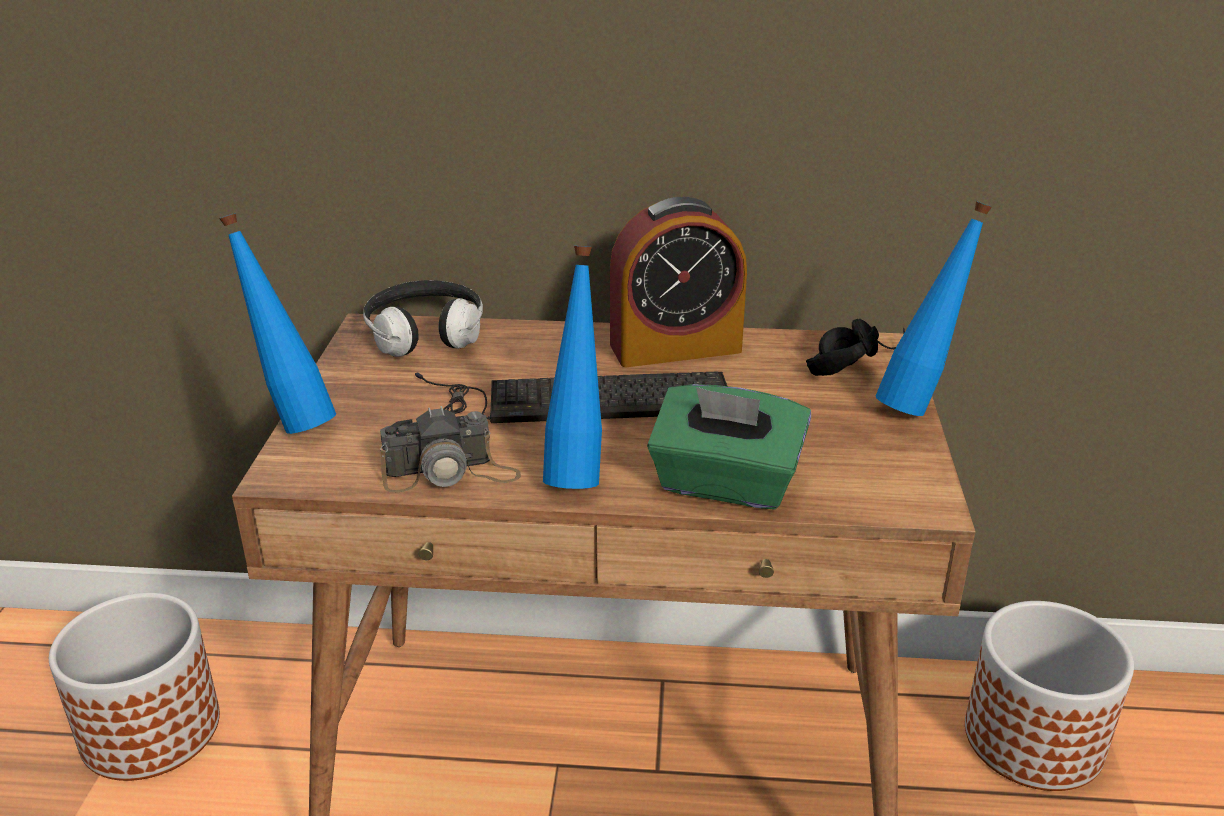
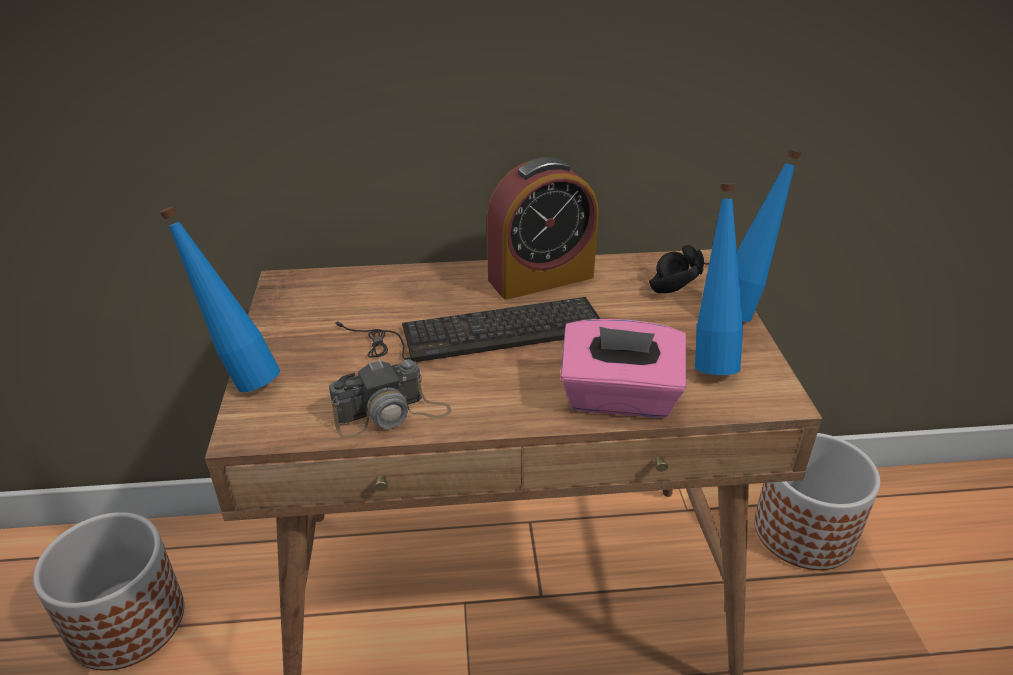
camera: 10 degrees left, 5 degrees up
(426, 335) = (334, 285): headphones -> none
(577, 471) = (496, 400): blue bottle -> blue bottle (710, 359)
(725, 484) = (619, 398): green tissue box -> pink tissue box

